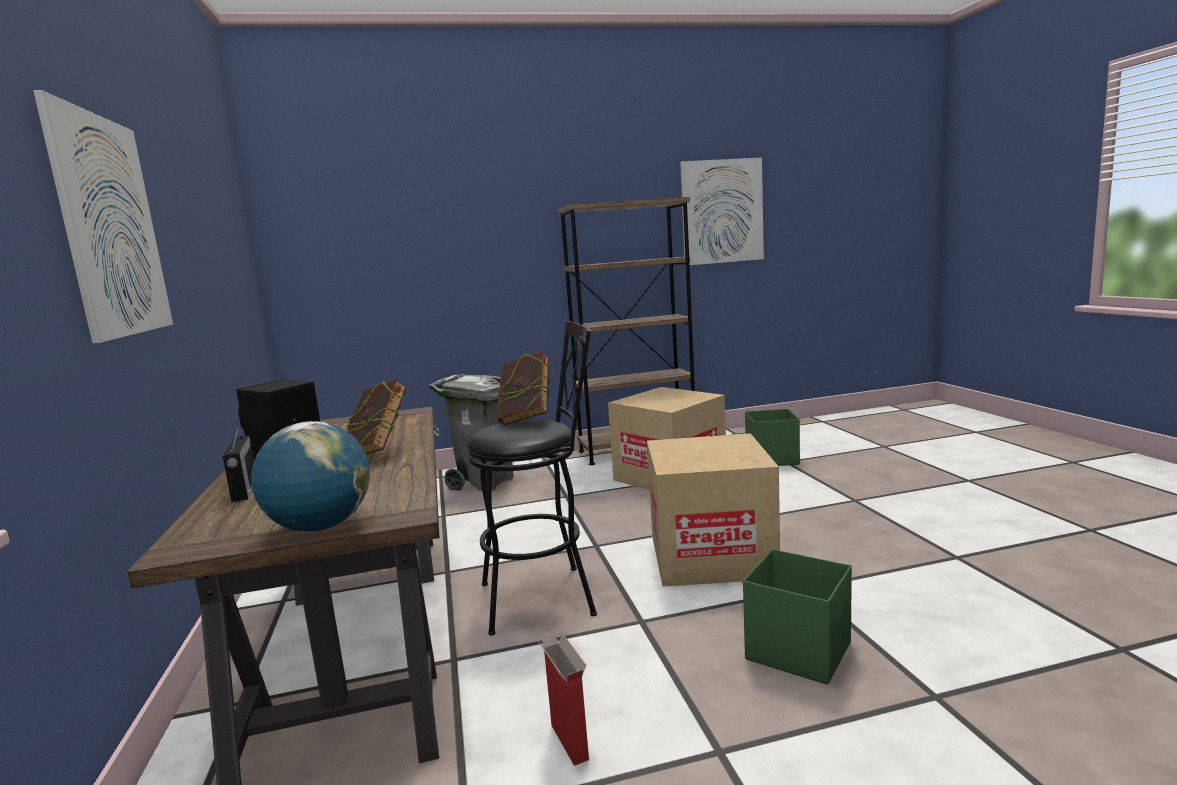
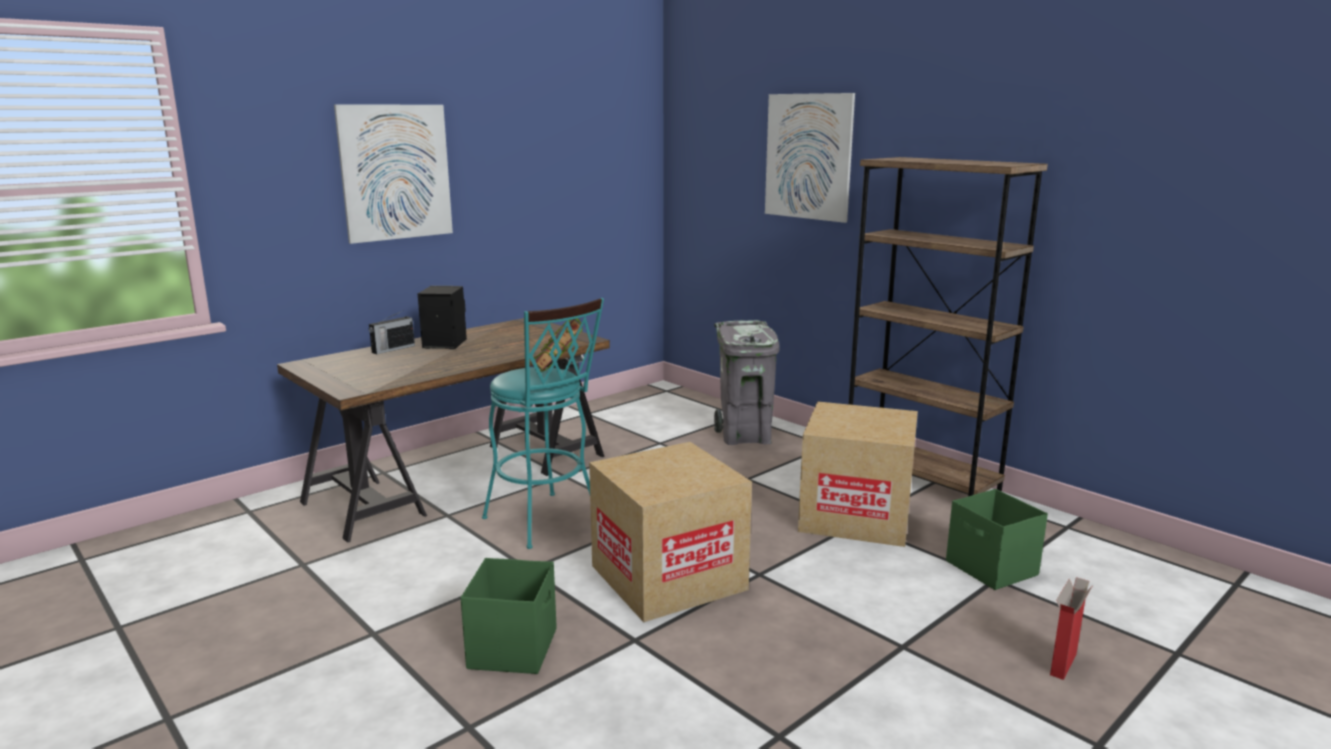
camera: 60 degrees right, 5 degrees up
(321, 527) = (331, 379): globe -> none
(378, 453) = (471, 357): book -> none
(548, 597) = (547, 523): black stool -> turquoise stool
(568, 741) = (372, 577): cardboard box -> cardboard box (1063, 664)
(722, 211) = (1136, 188): picture -> picture (808, 157)

